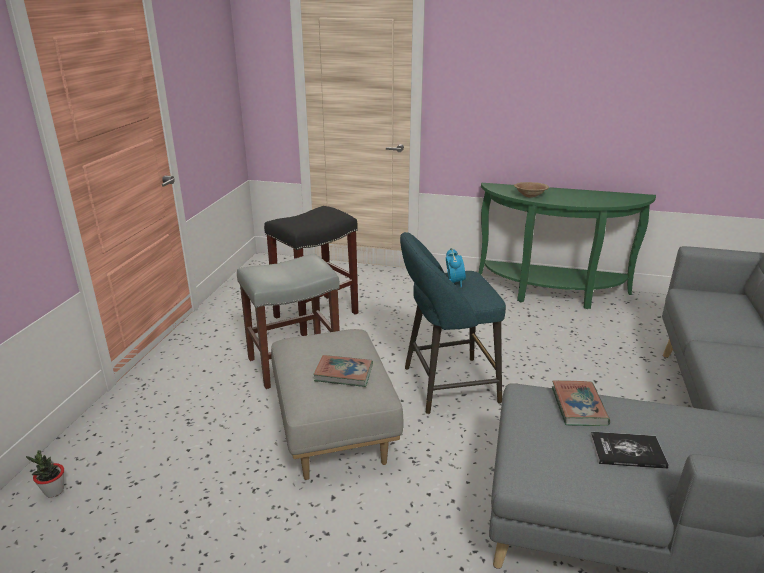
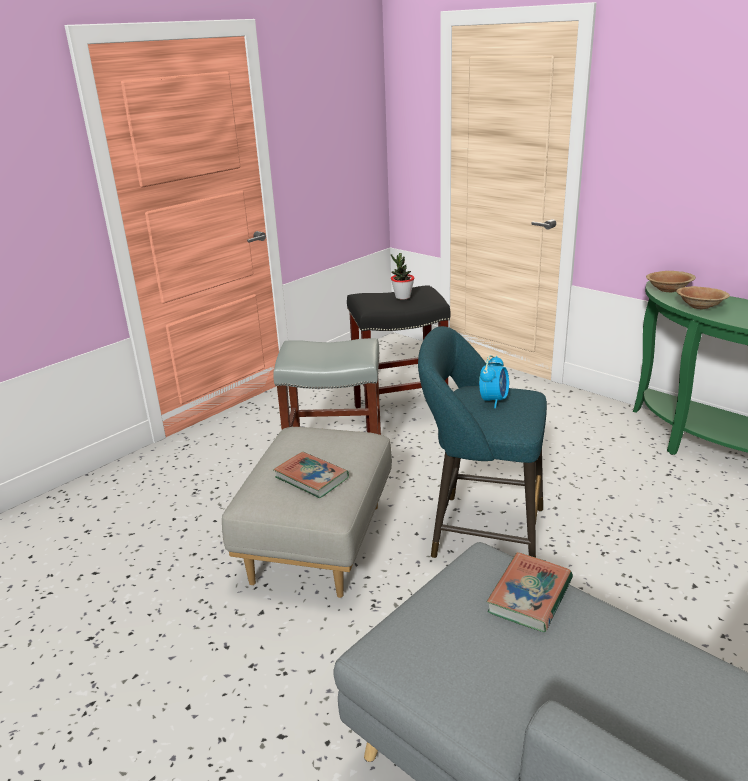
camera: 30 degrees right, 0 degrees up
(54, 491) = (49, 520): potted plant -> potted plant (402, 297)
(500, 187) = (668, 289): none -> brown bowl
(627, 451) = (536, 673): book -> none

